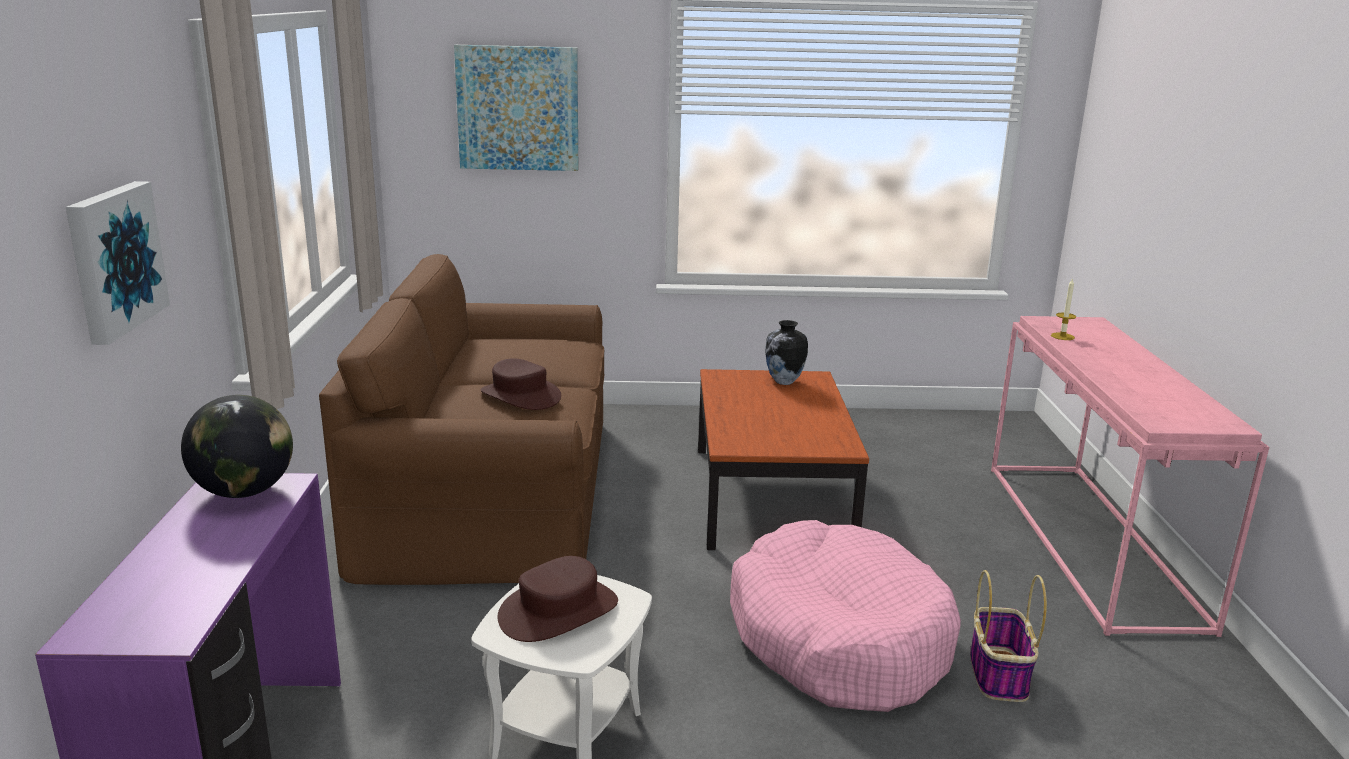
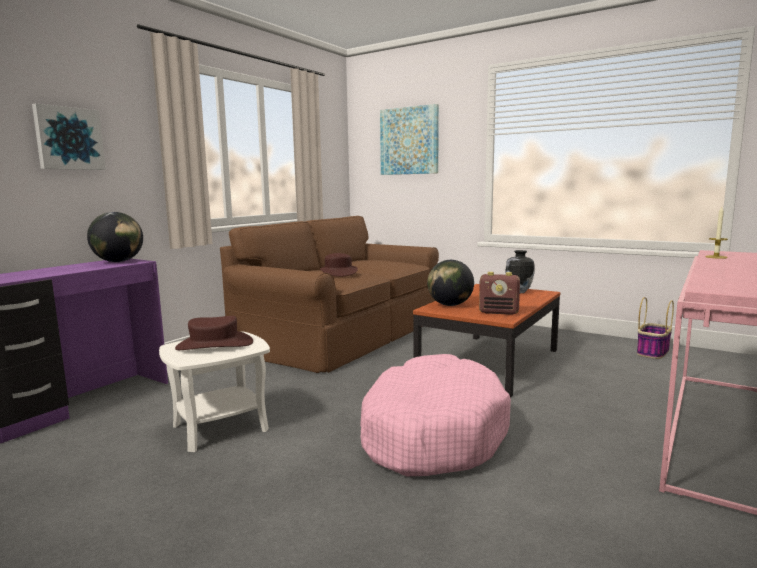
camera: 35 degrees right, 10 degrees down
(742, 432) = (450, 305): none -> globe
(823, 436) = (499, 312): none -> radio
(997, 674) = (522, 484): basket -> basket (652, 352)

